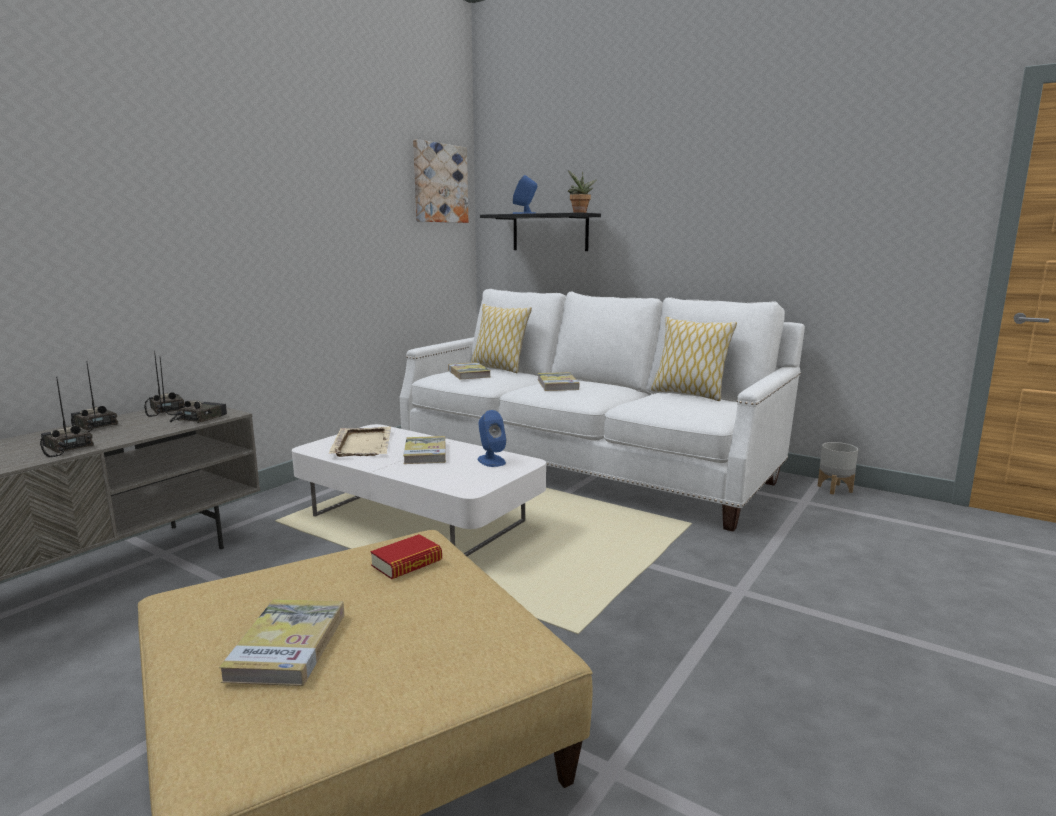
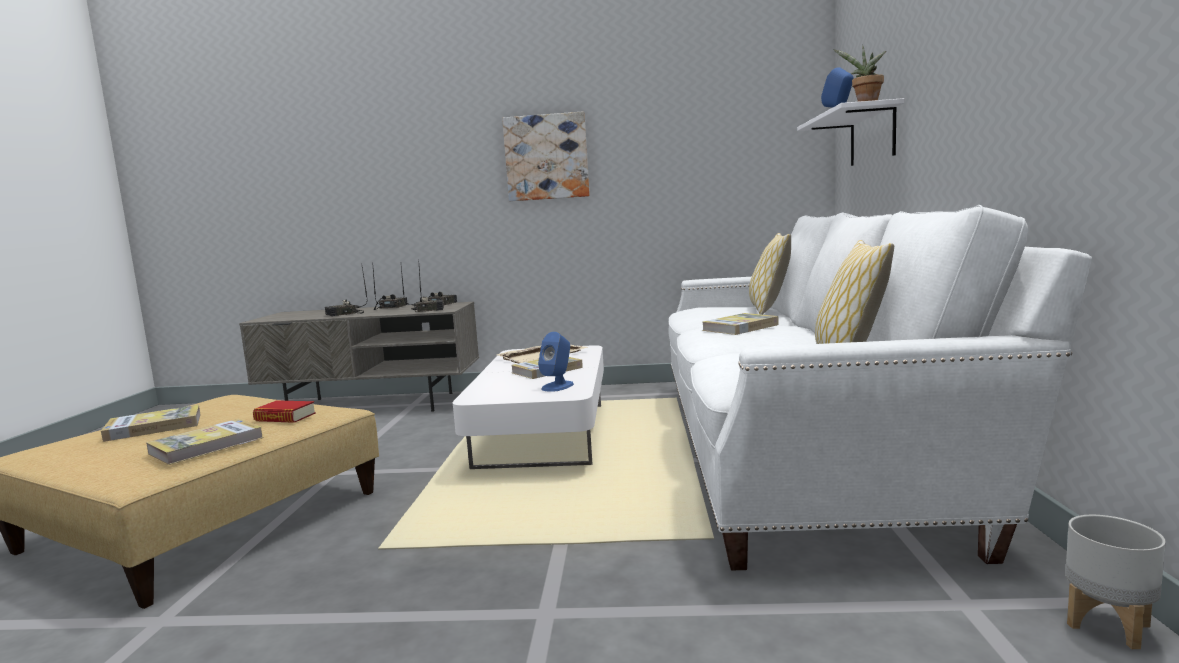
camera: 60 degrees right, 5 degrees down
(65, 448) = (344, 314): radio -> radio turned 135 degrees counterclockwise
(439, 183) = (768, 99): picture -> picture (546, 157)
(468, 373) = (714, 309): book -> book (207, 445)
(550, 232) = (872, 136): black shelf -> white shelf

